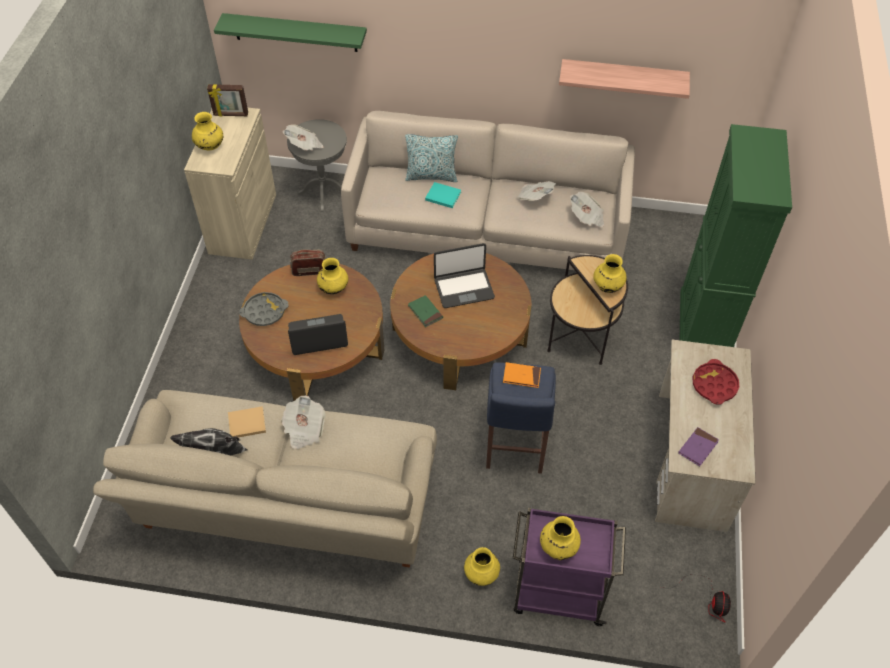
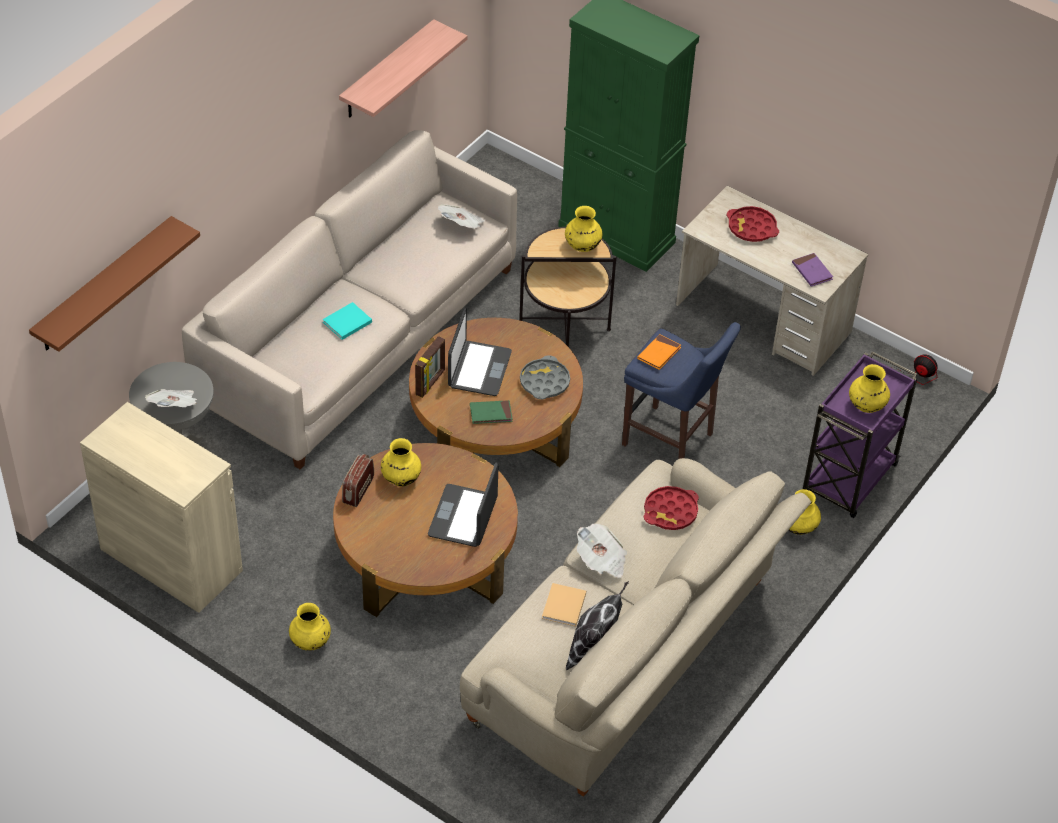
camera: 65 degrees left, 5 degrees down
(210, 146) = (160, 469): yellow vase -> yellow vase (310, 642)
(231, 114) = (116, 432): picture frame -> picture frame (431, 383)
(264, 312) = (393, 552): grey tray -> grey tray (544, 382)
(295, 32) = (104, 285): green shelf -> brown shelf
(376, 455) = (670, 512): none -> red tray
(431, 176) = (304, 320): pillow -> none
(535, 197) = (407, 250): newspaper -> none

